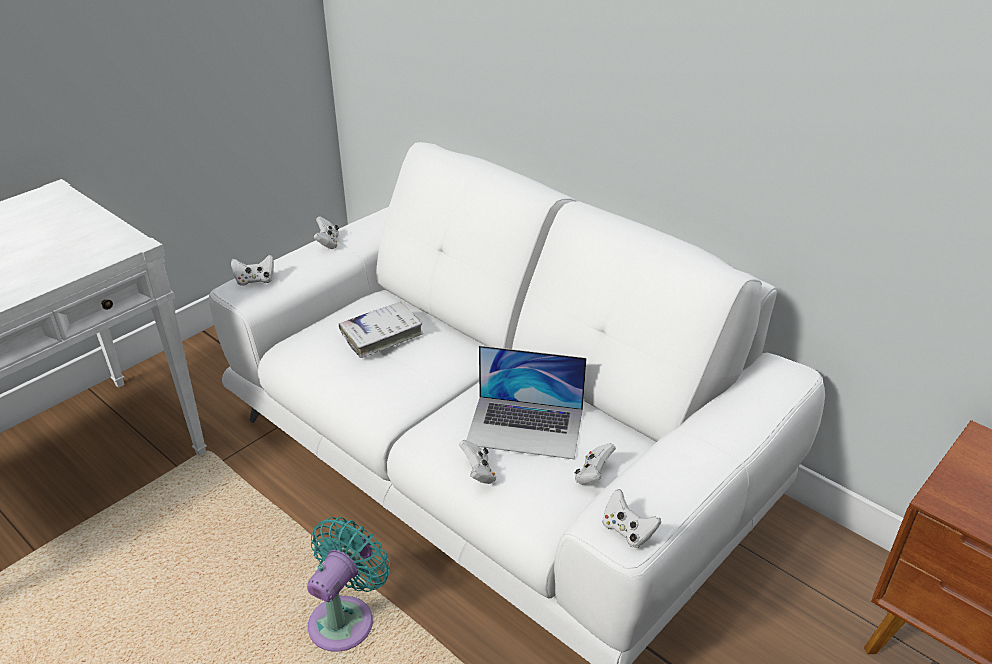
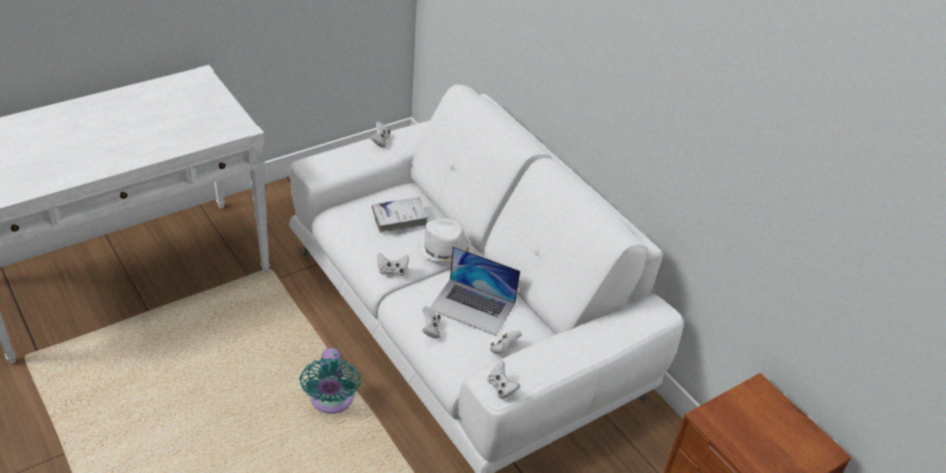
camera: 10 degrees right, 5 degrees up
(255, 280) = (323, 161): white game controller -> white game controller (392, 271)
(345, 618) = (331, 402): turquoise fan -> turquoise fan turned 135 degrees clockwise
(456, 361) = (444, 250): none -> white hat

